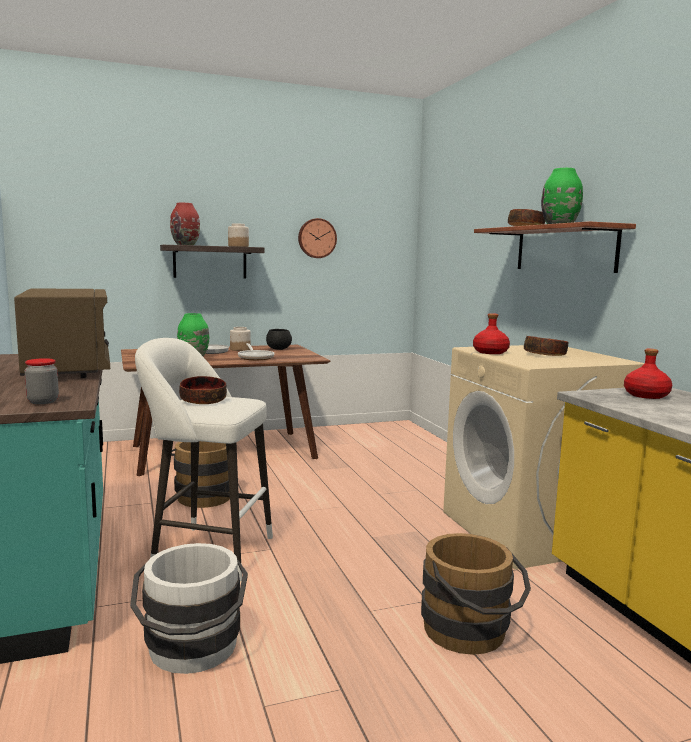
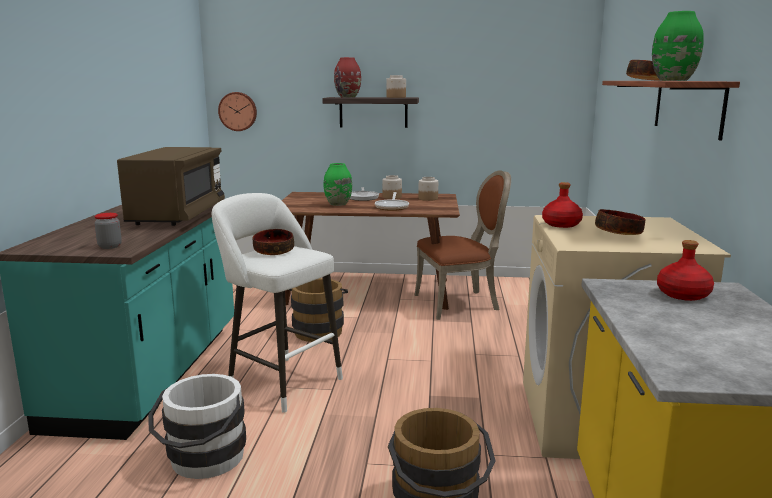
camera: 25 degrees right, 5 degrees up
(278, 349) = (427, 198): black bowl -> jar
(316, 238) = (480, 86): wall clock -> wall clock (238, 111)
(324, 451) = (460, 303): none -> brown chair

